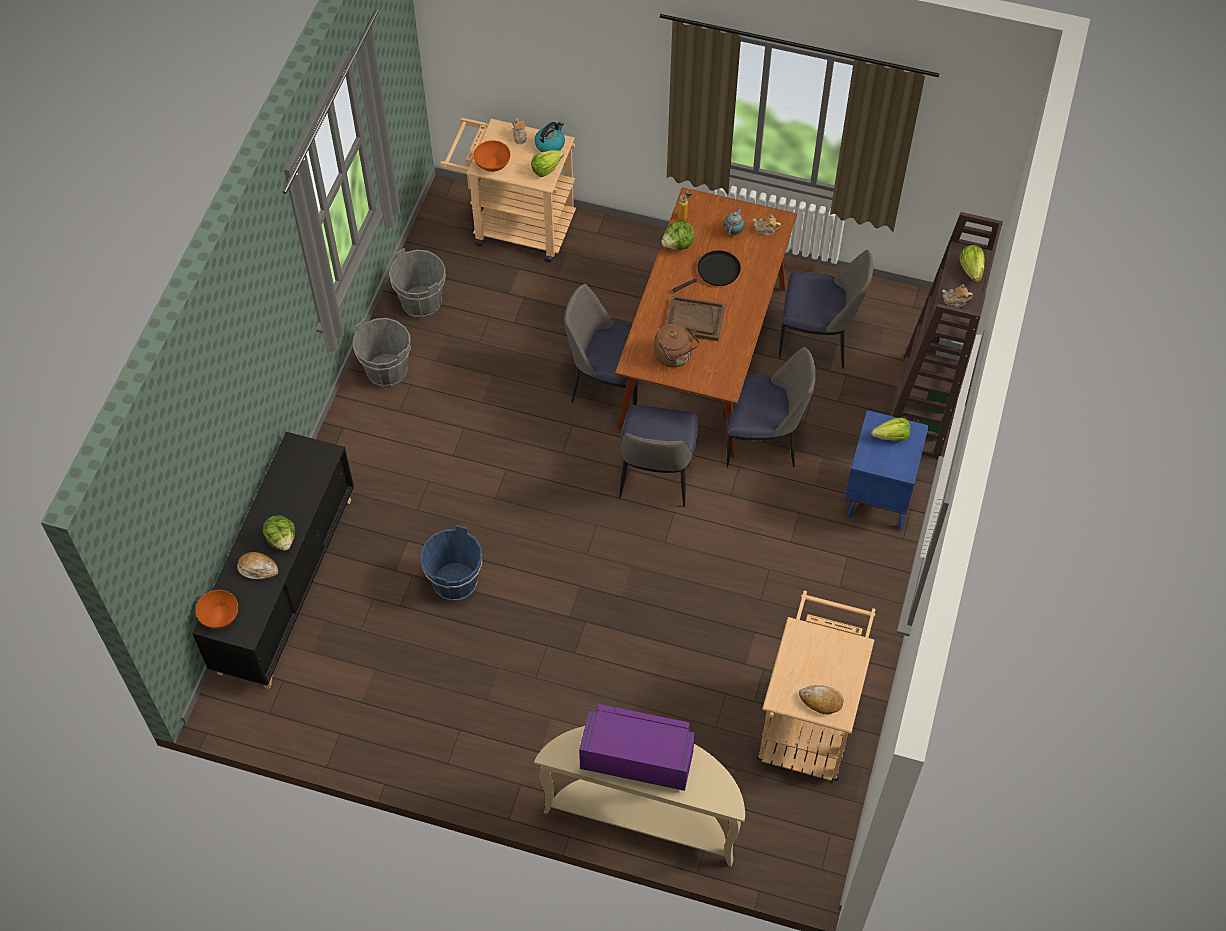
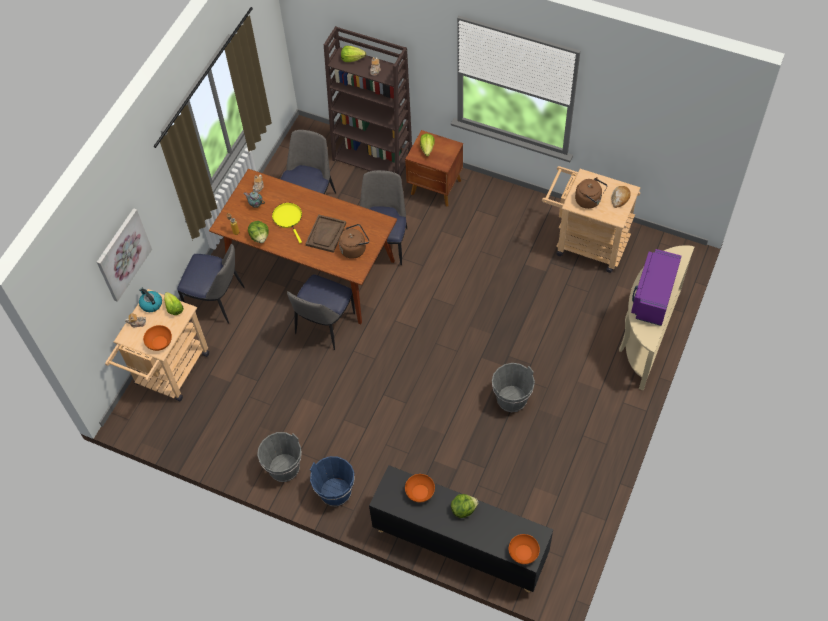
camera: 80 degrees left, 0 degrees up
(258, 568) = (486, 526): bread -> none
(305, 486) = (420, 492): none -> orange bowl
(422, 302) = (226, 441): grey bucket -> grey bucket (511, 399)
(455, 582) = (470, 432): blue bucket -> blue bucket (335, 492)
(562, 64) = (122, 254): none -> picture
(656, 476) = (402, 305): chair -> chair (217, 301)
(715, 272) = (288, 218): black frying pan -> yellow frying pan
(808, 656) = (589, 201): none -> brown kettle
(879, 498) = (436, 188): blue nightstand -> brown nightstand

